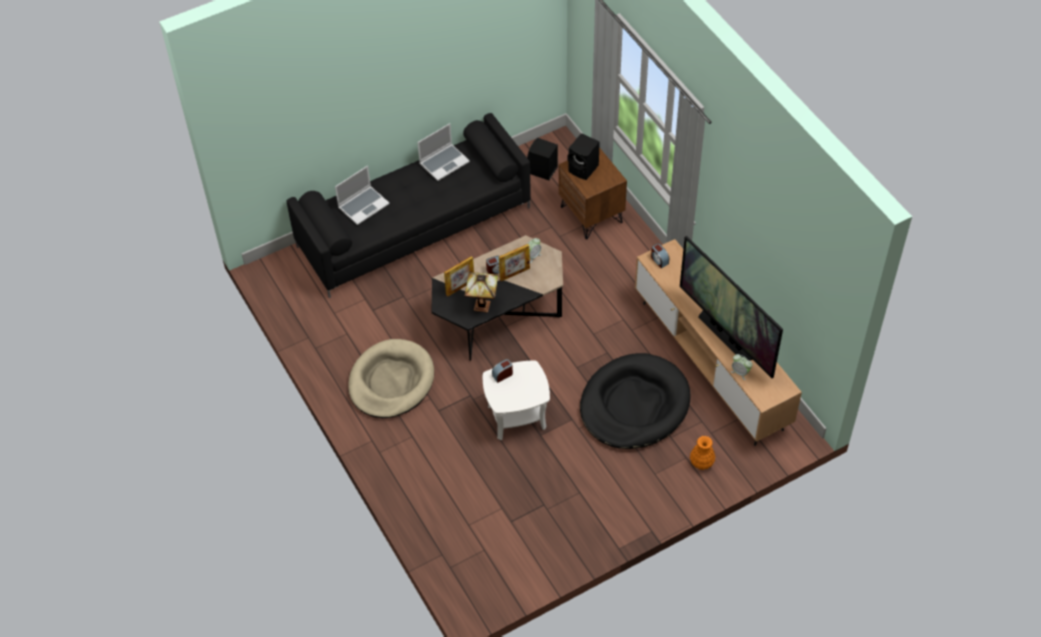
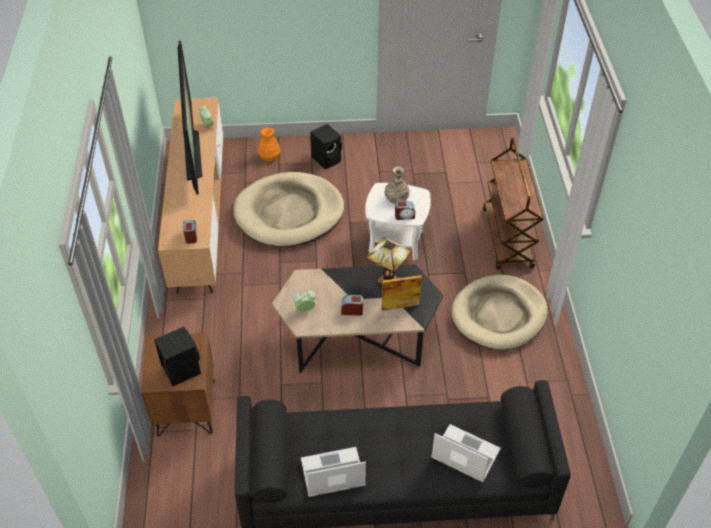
camera: 155 degrees left, 5 degrees down
(363, 205) = (464, 454): laptop -> laptop turned 45 degrees clockwise
(413, 464) = (508, 238): none -> brown cart
(514, 274) = (335, 298): picture frame -> none
(520, 391) = (396, 198): none -> vase
(542, 171) = (197, 494): black speaker -> black speaker (327, 159)
(634, 405) = (289, 213): black dog bed -> beige dog bed

